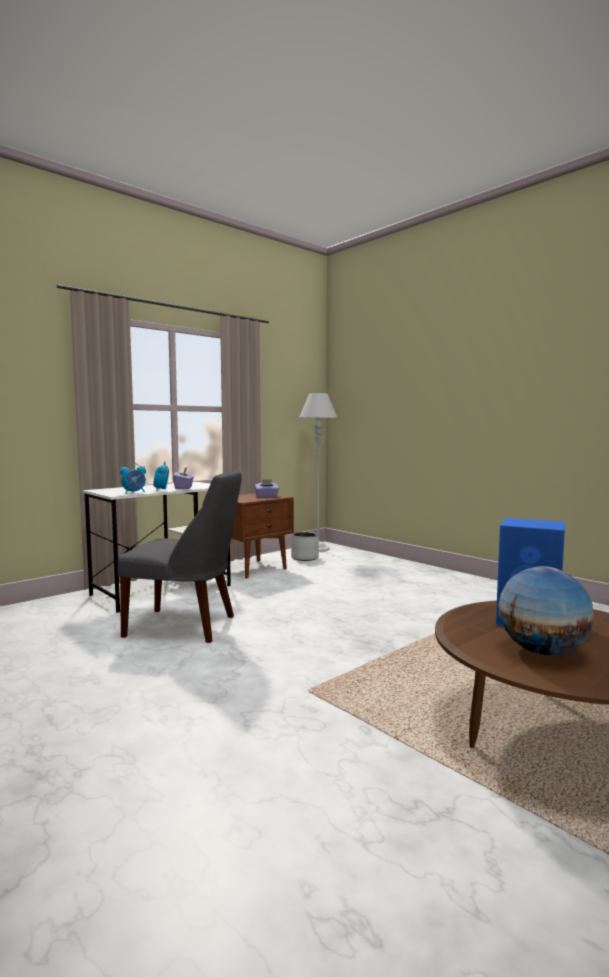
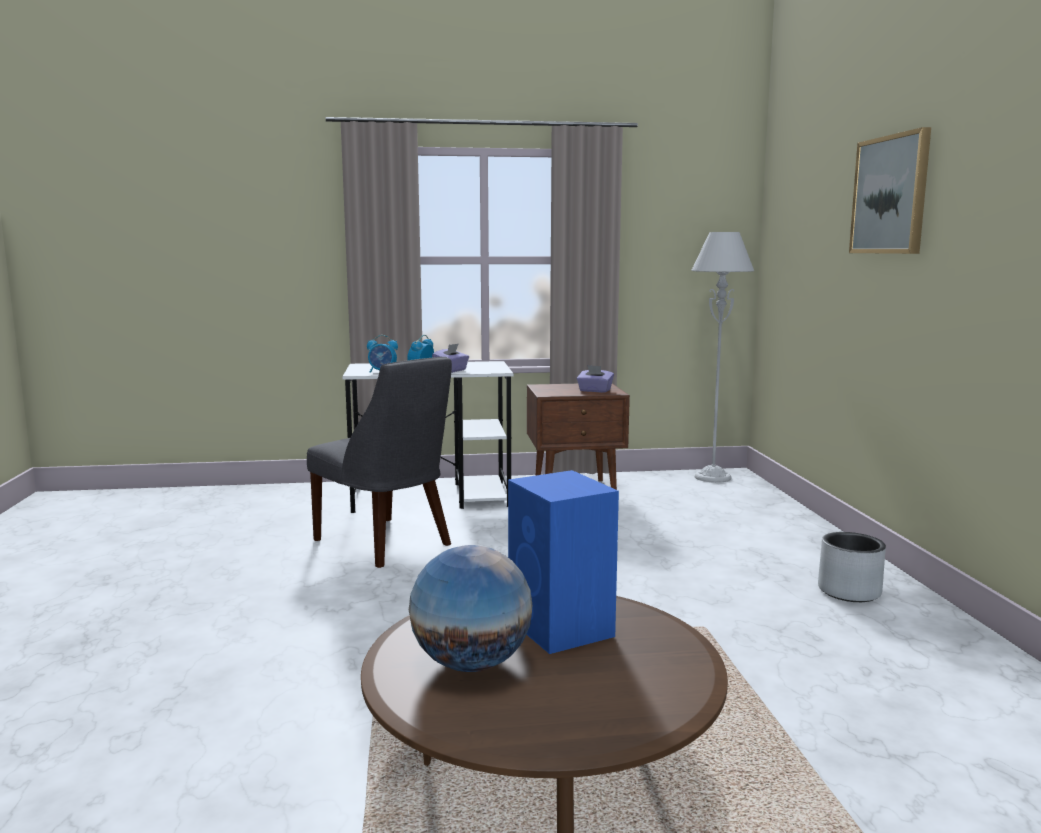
camera: 35 degrees right, 5 degrees up
(305, 558) = (669, 487): grey planter -> grey planter (849, 591)
(449, 370) = (891, 195): none -> picture

